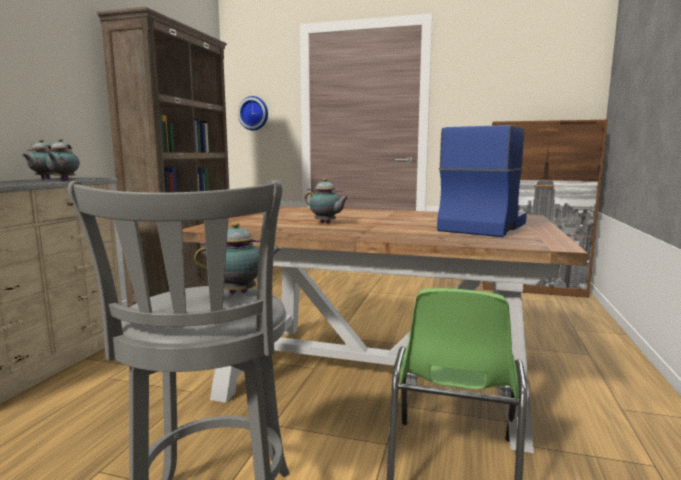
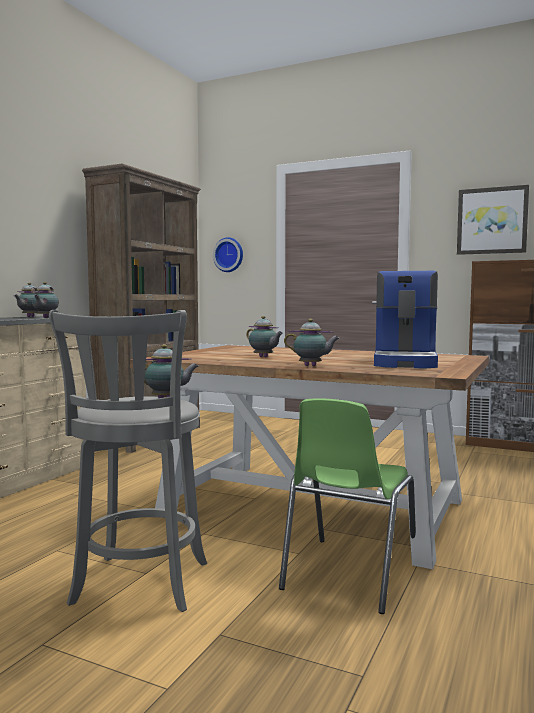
camera: 10 degrees right, 5 degrees down
(394, 236) = (312, 366): none -> teapot
(482, 226) = (406, 362): coffee machine -> coffee machine turned 150 degrees clockwise
(507, 84) = (492, 221): none -> picture

